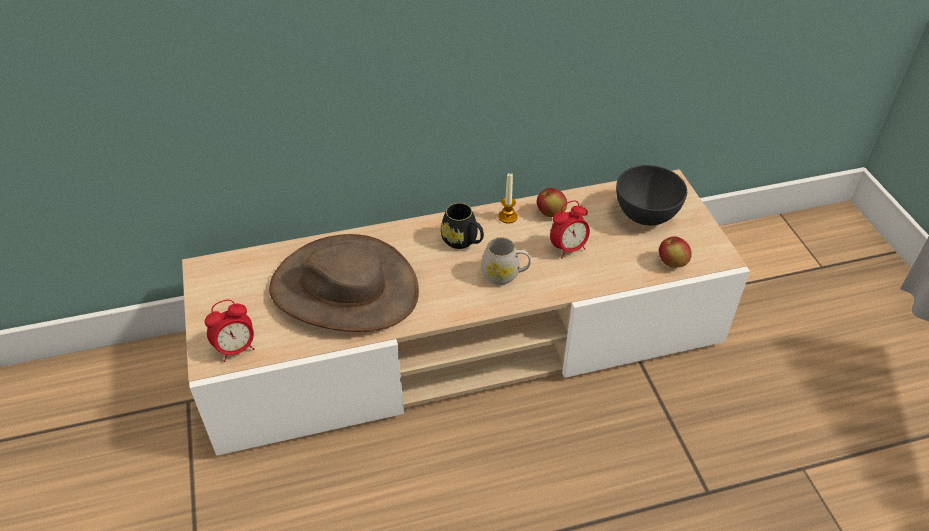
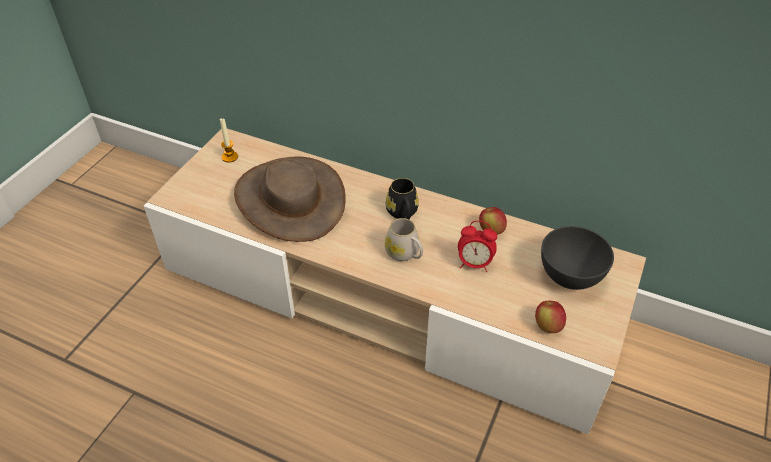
camera: 40 degrees right, 0 degrees up
(236, 349) = (190, 198): alarm clock -> none
(507, 217) = (455, 215): candle -> candle (230, 157)

